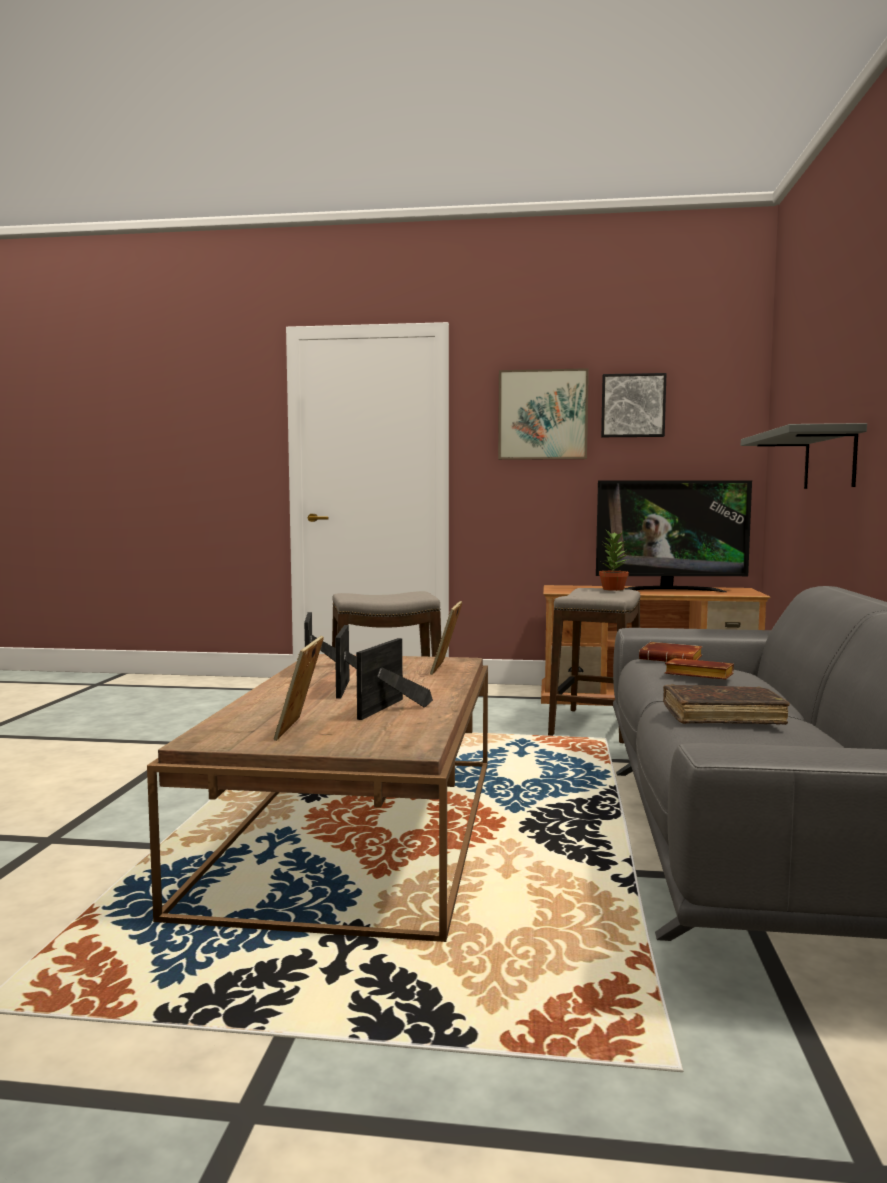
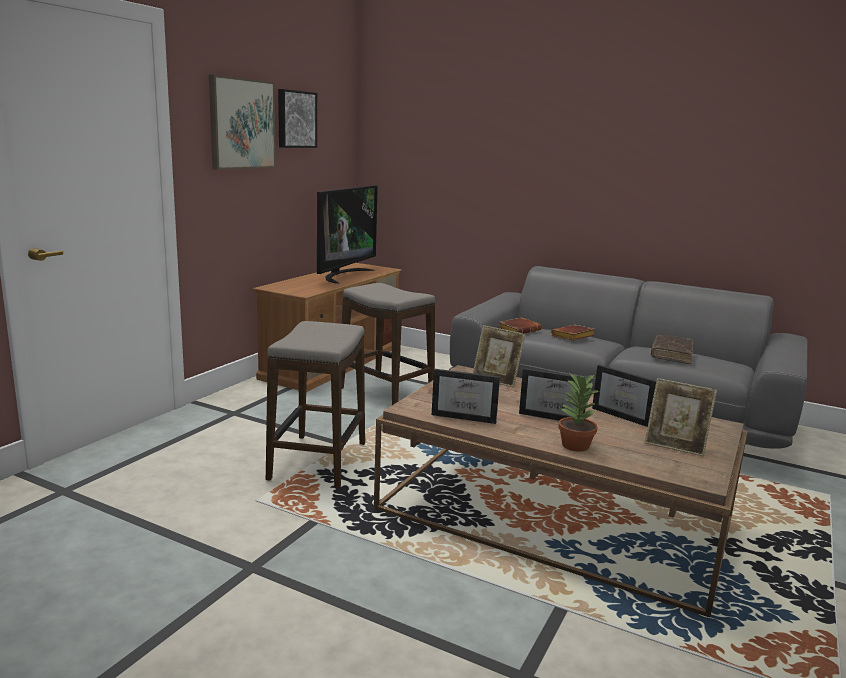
camera: 70 degrees left, 10 degrees up
(613, 589) = (375, 285): potted plant -> potted plant (574, 445)
(829, 459) = (492, 183): grey shelf -> none

